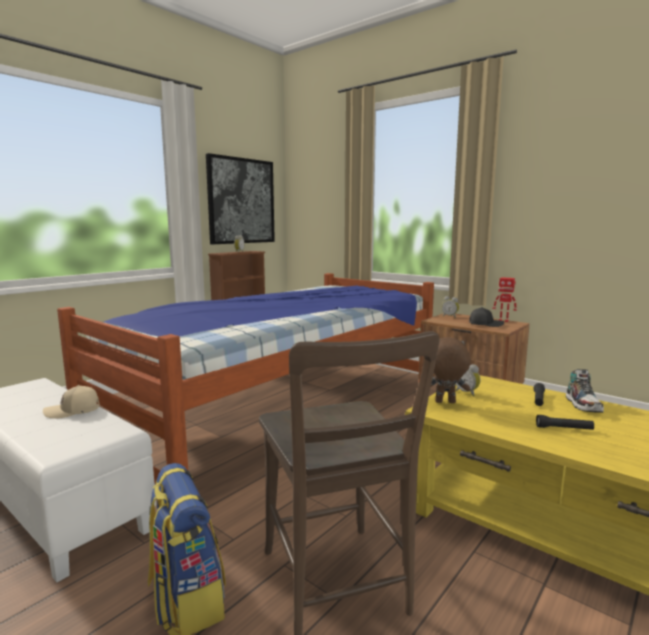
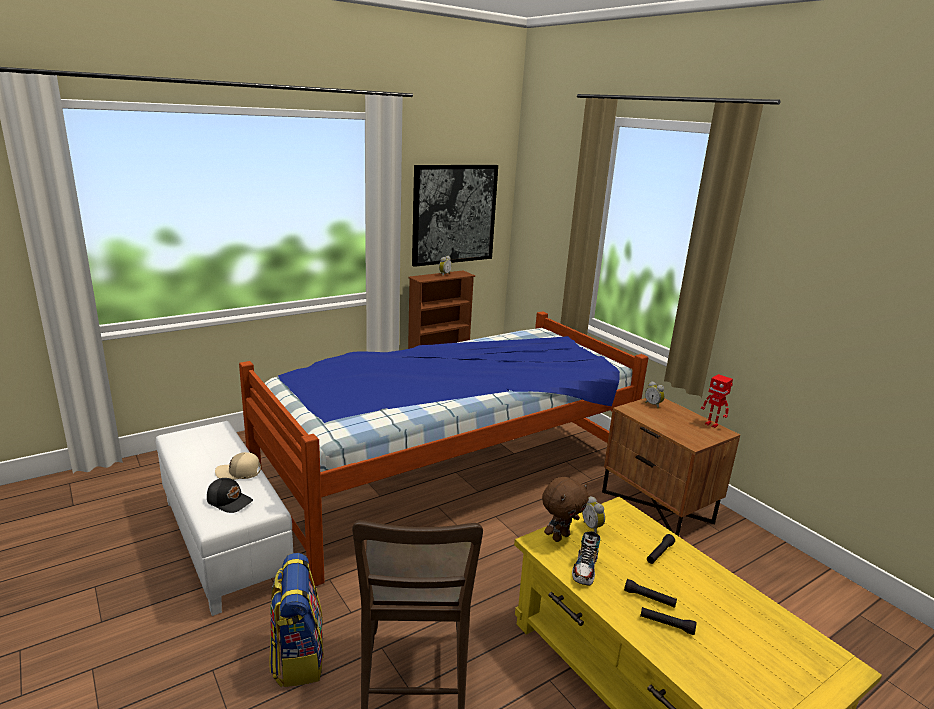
camera: 15 degrees right, 10 degrees up
(445, 402) = (560, 536): brown plush toy -> brown plush toy turned 120 degrees clockwise
(485, 324) = (683, 427): black cap -> black cap (230, 501)
(583, 405) = (700, 571): shoe -> shoe (585, 569)
(599, 443) = (666, 624): none -> black flashlight

